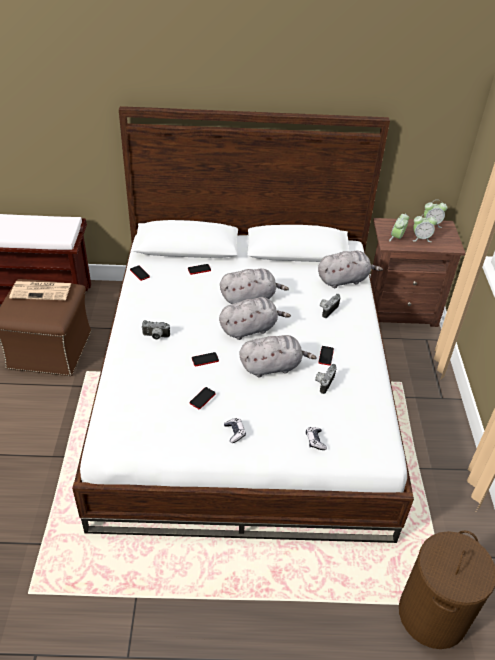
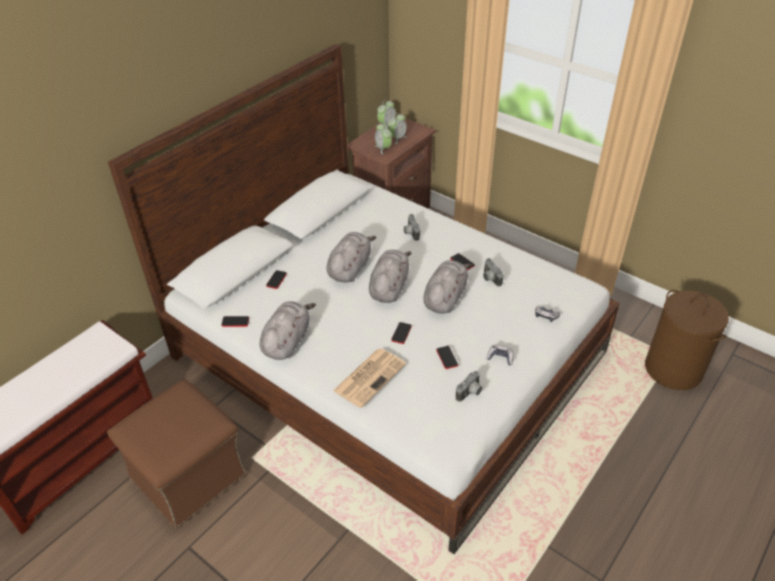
camera: 50 degrees left, 0 degrees up
(42, 291) = (159, 415): newspaper -> newspaper (370, 376)
(155, 337) = (338, 352): camera -> camera (470, 393)
(344, 280) = (386, 205): grey plush toy -> grey plush toy (287, 341)

